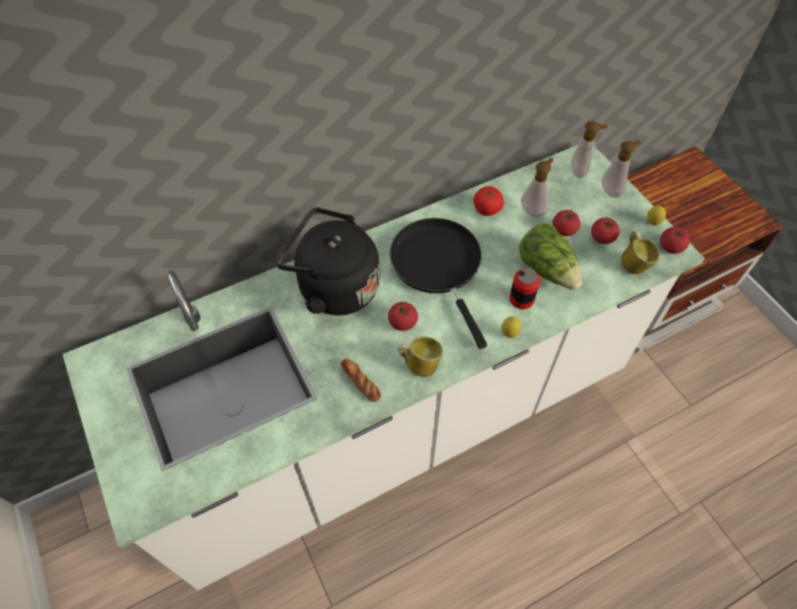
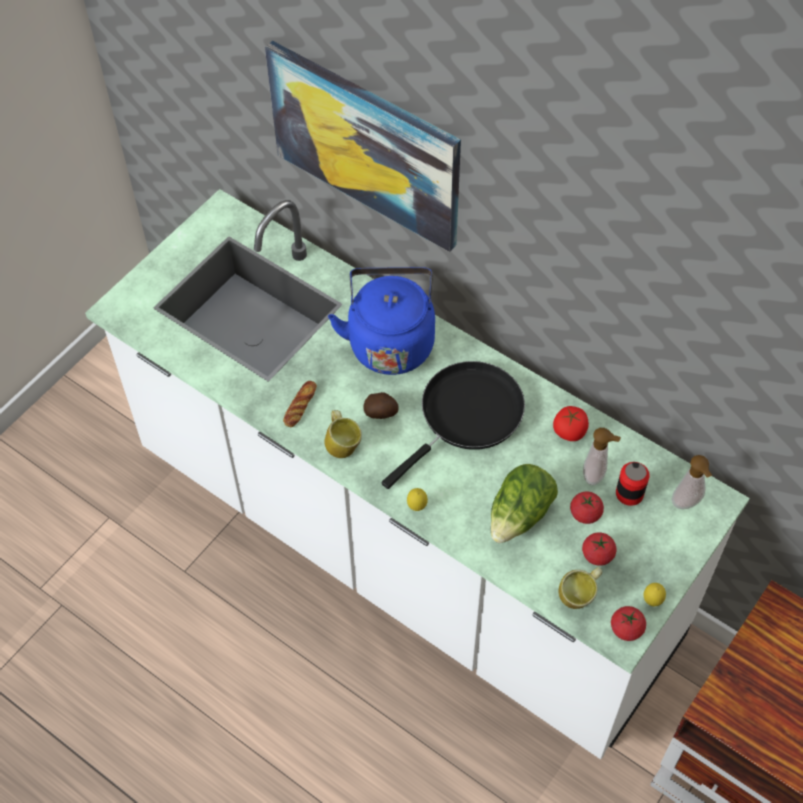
camera: 65 degrees right, 0 degrees up
(206, 146) = (366, 144): none -> picture
(334, 287) = (390, 341): black kettle -> blue kettle
(402, 322) = (381, 413): tomato -> potato
(521, 299) = (466, 503): can -> can (629, 494)
(612, 191) = (678, 546): soap dispenser -> none

